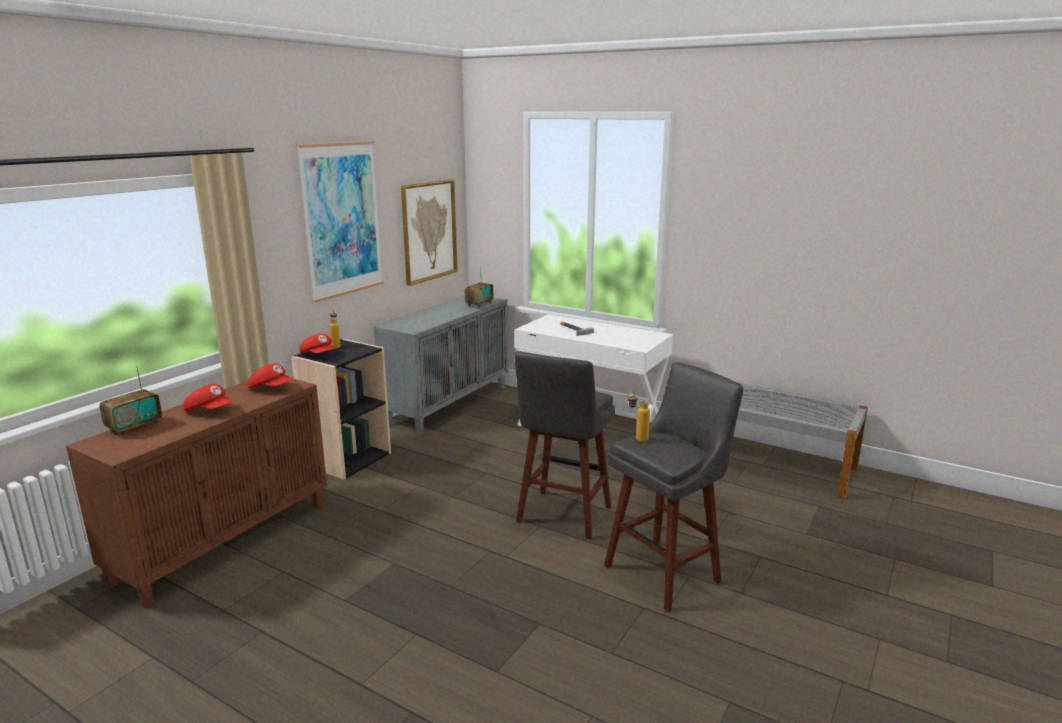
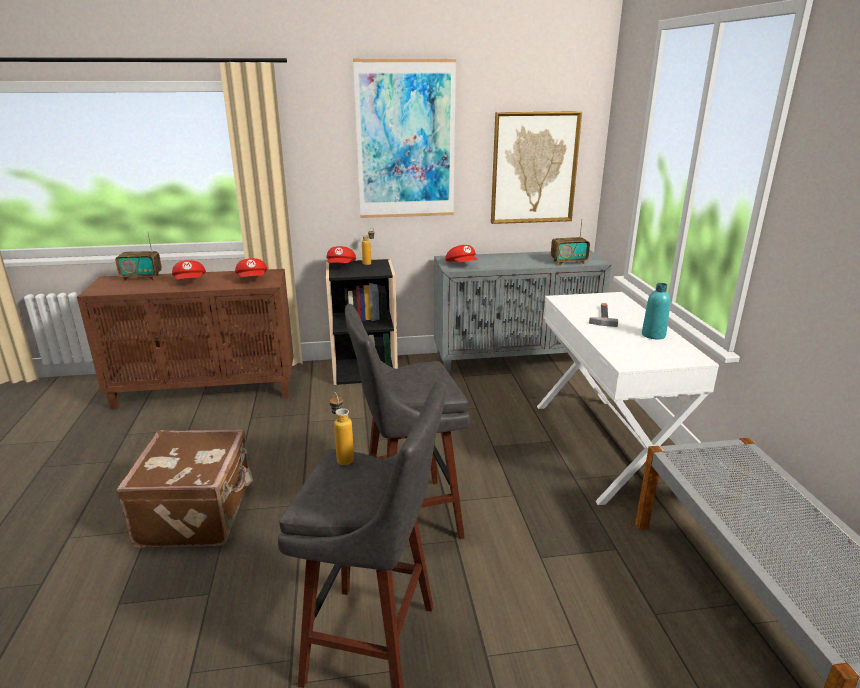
camera: 50 degrees right, 5 degrees up
(414, 326) = (462, 265): none -> red cap
(431, 601) = (199, 513): none -> brown suitcase
(618, 330) = (653, 335): none -> turquoise bottle

